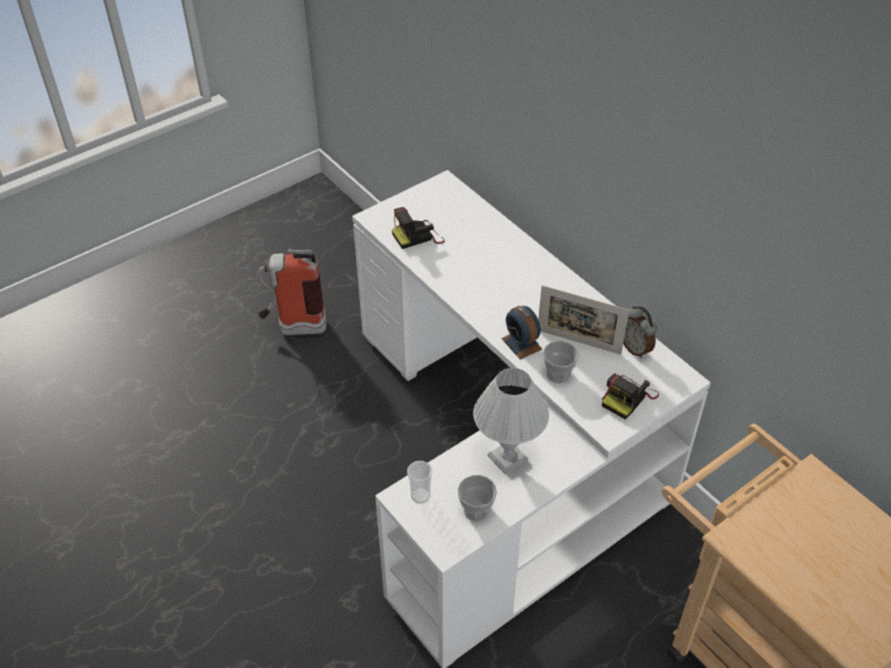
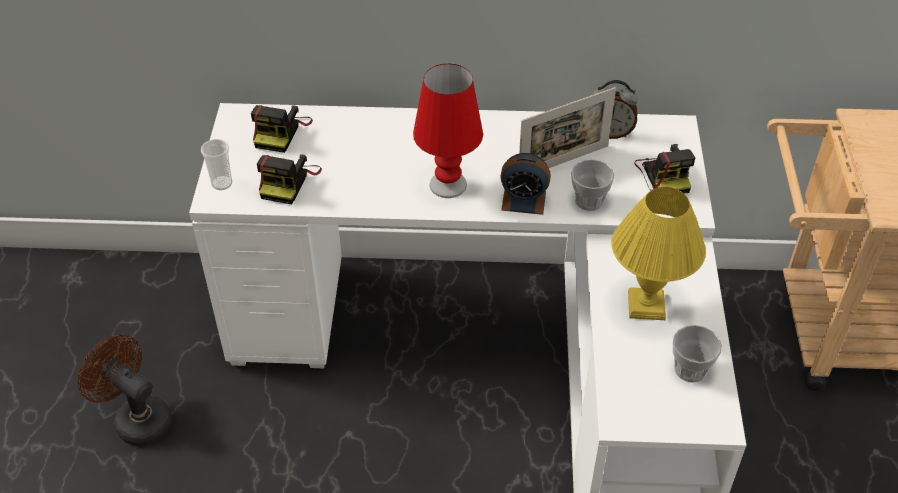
camera: 50 degrees left, 0 degrees up
(294, 328) = (136, 418): fire extinguisher -> brown fan
(420, 496) = (634, 402): cup -> cup (222, 183)
(453, 207) = (281, 132): none -> camera
(494, 302) = (447, 184): none -> red table lamp
(506, 457) = (645, 306): white table lamp -> yellow table lamp

